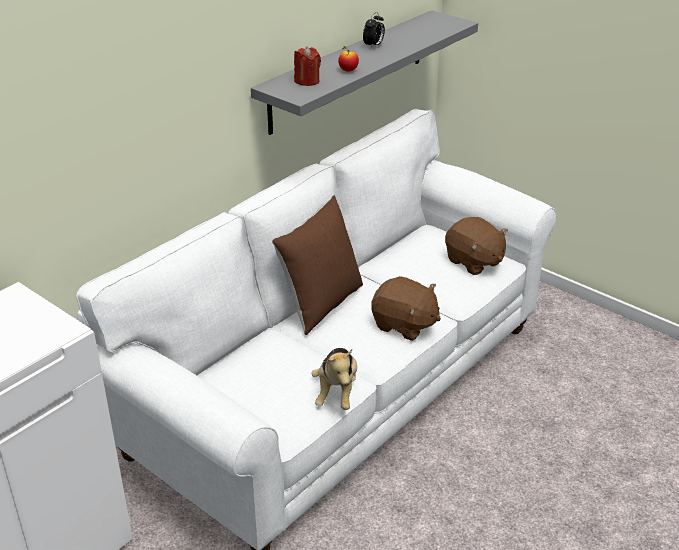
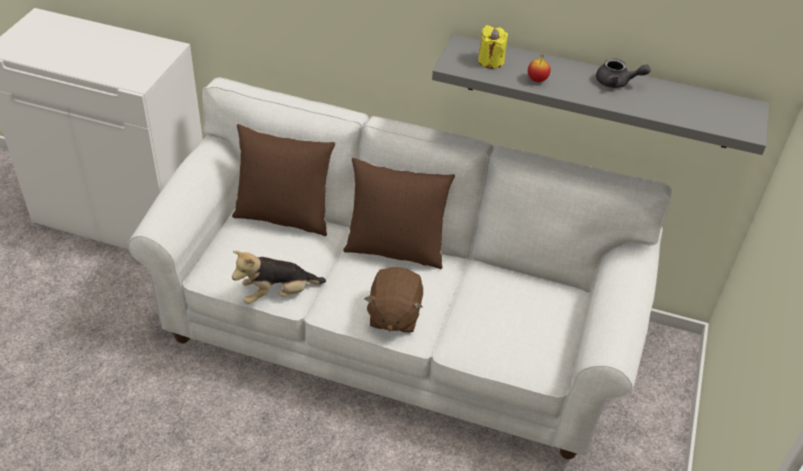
camera: 65 degrees right, 10 degrees up
(232, 359) = (284, 216): none -> brown pillow
(307, 81) = (491, 61): red candle -> yellow candle
(373, 46) = (617, 83): alarm clock -> grey teapot
(474, 262) = (529, 343): brown plush toy -> none

